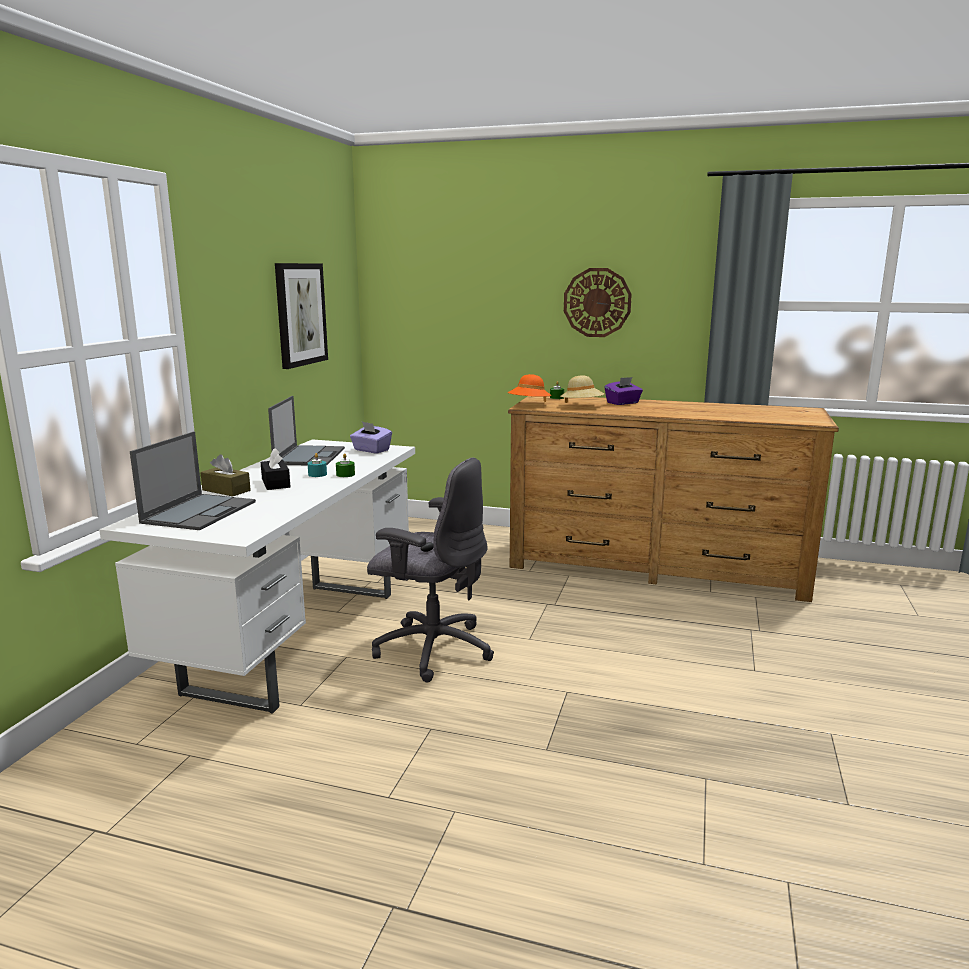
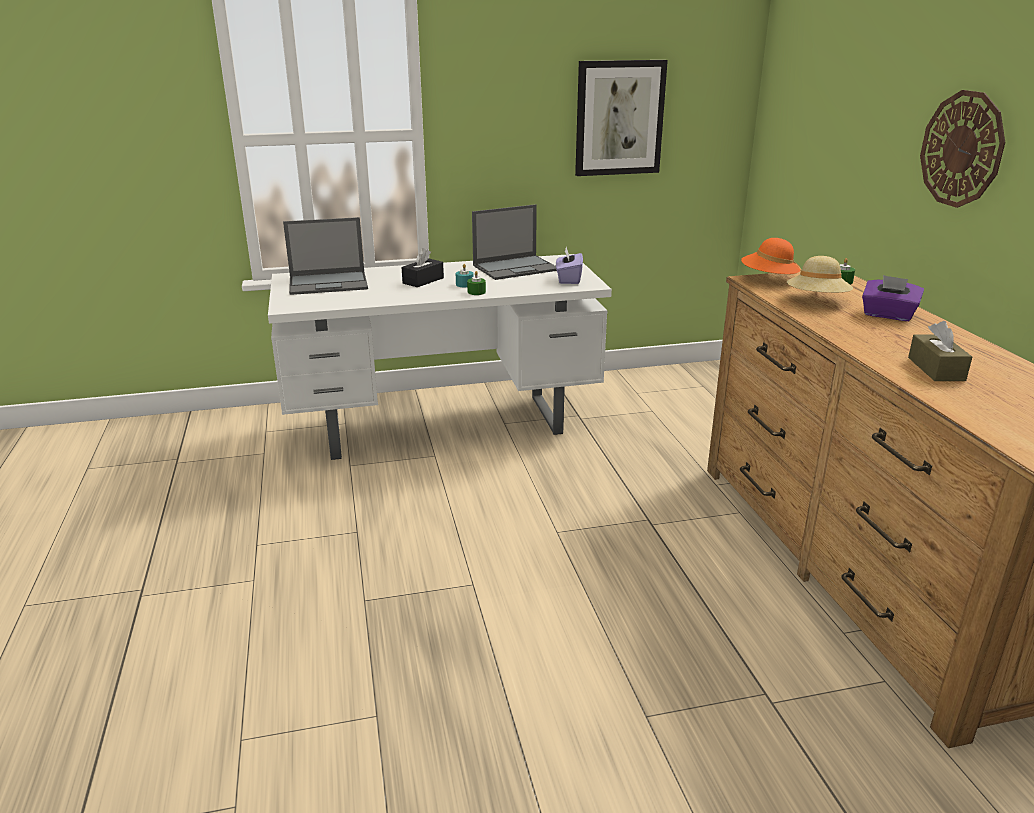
camera: 60 degrees right, 10 degrees up
(226, 490) = (387, 274): brown tissue box -> brown tissue box (936, 369)
(432, 649) = (484, 488): grey office chair -> none

